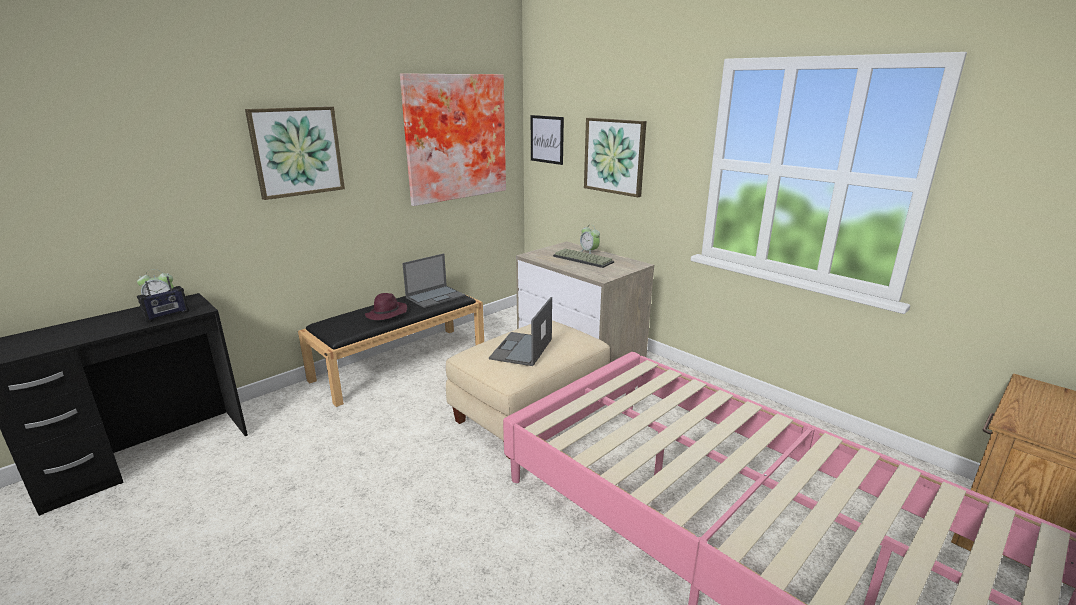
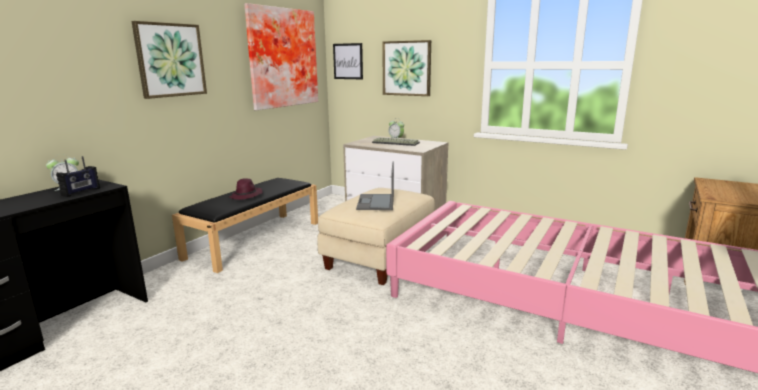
camera: 15 degrees left, 5 degrees down
(436, 296) = (278, 183): laptop -> none

